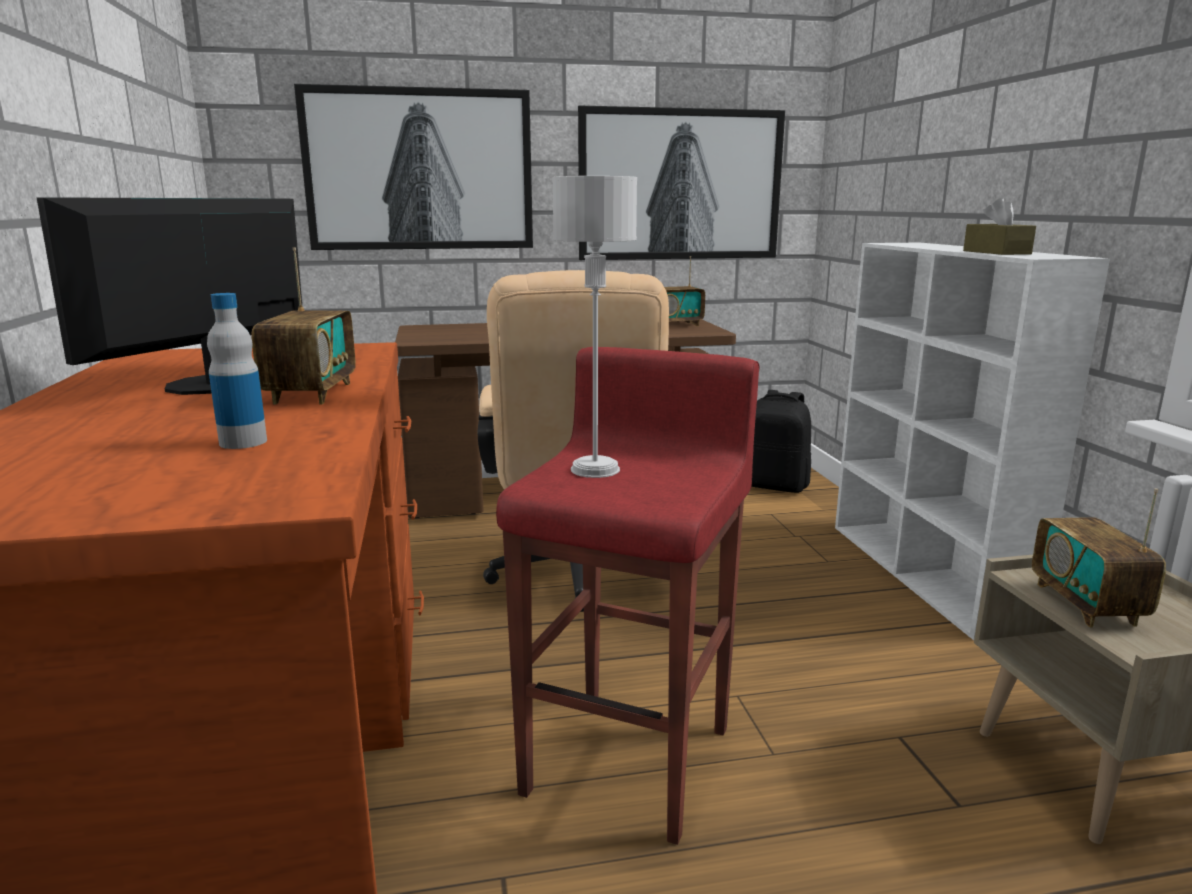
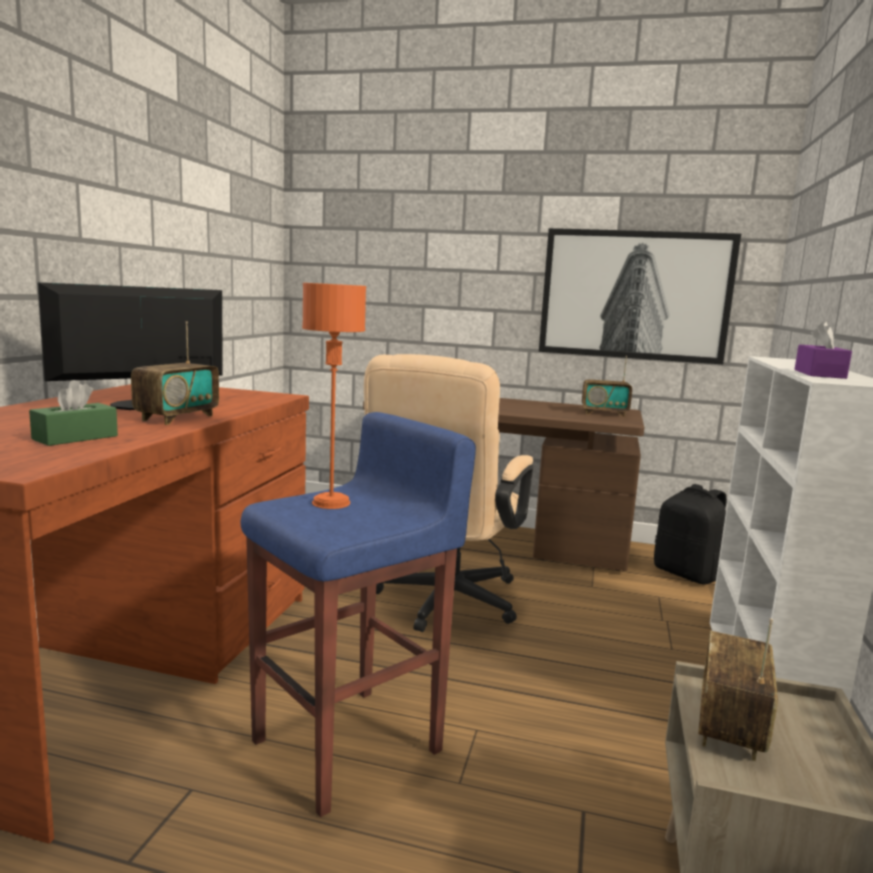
camera: 25 degrees right, 5 degrees down
(243, 442) = (75, 437): bottle -> green tissue box
(420, 170) = (422, 274): picture -> none
(595, 469) = (332, 502): grey table lamp -> orange table lamp
(632, 758) = (351, 745): red stool -> blue stool
(996, 252) = (819, 374): brown tissue box -> purple tissue box

